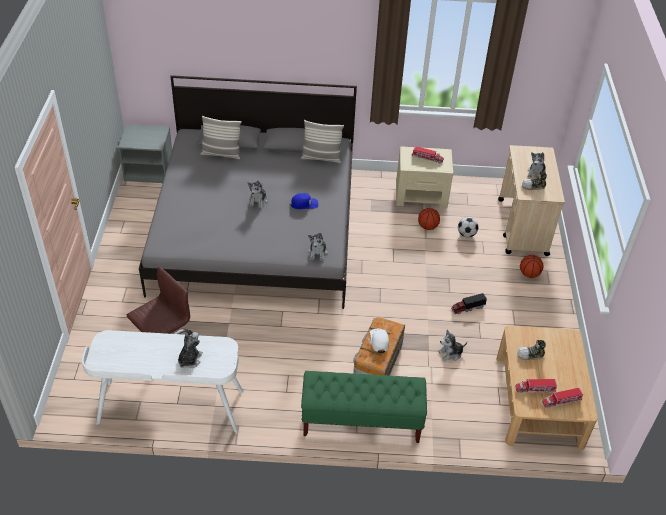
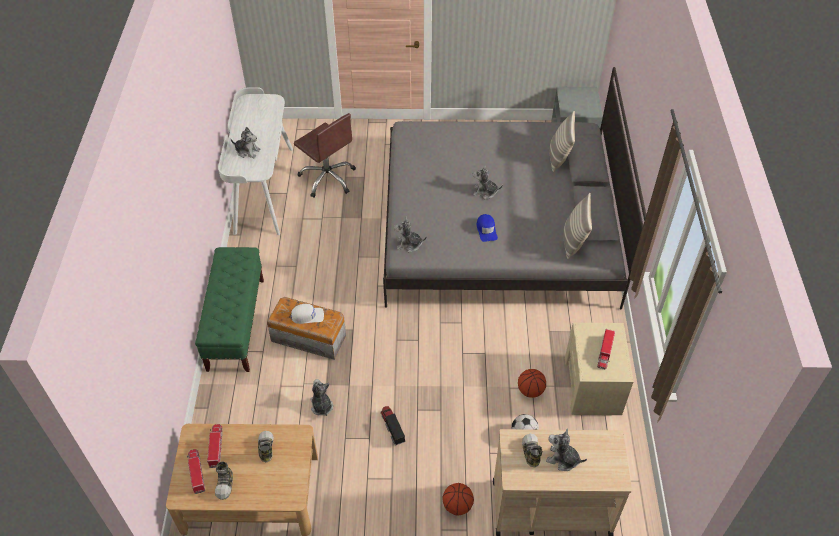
camera: 90 degrees right, 5 degrees up
(568, 380) = (225, 484): none -> shoe

